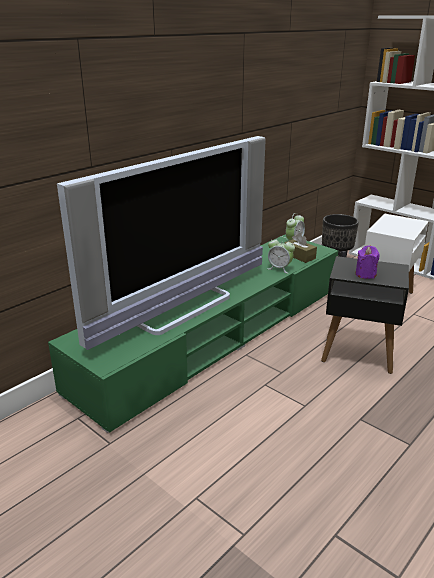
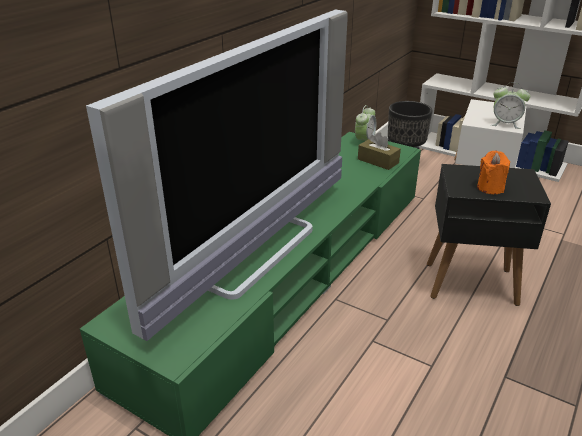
camera: 10 degrees left, 5 degrees up
(279, 268) = (360, 181): alarm clock -> alarm clock (505, 124)
(365, 274) = (490, 188): purple candle -> orange candle

